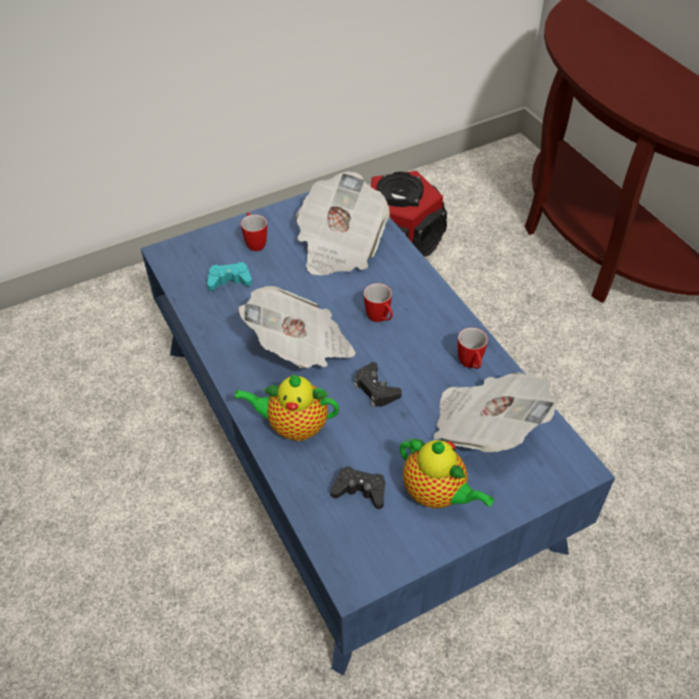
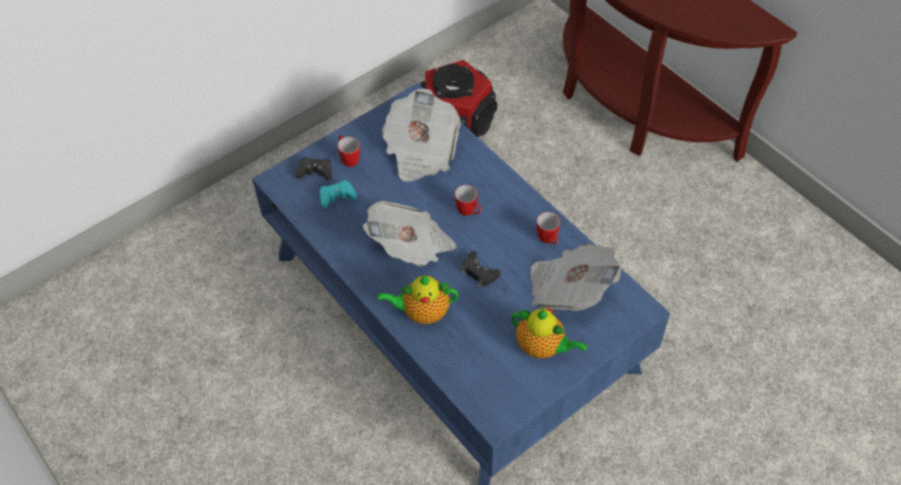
camera: 10 degrees left, 5 degrees up
(360, 491) = (485, 354): black game controller -> black game controller (315, 172)

